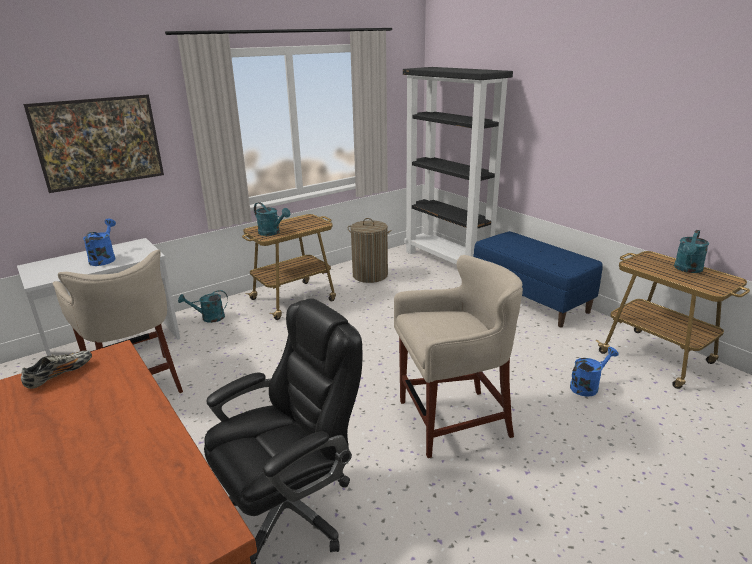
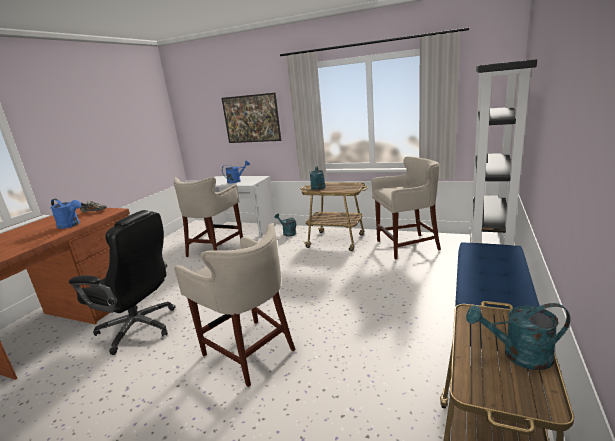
camera: 60 degrees right, 5 degrees down
(370, 275) = (406, 246): laundry basket -> beige stool
(587, 386) = (363, 412): blue watering can -> blue watering can (71, 225)

